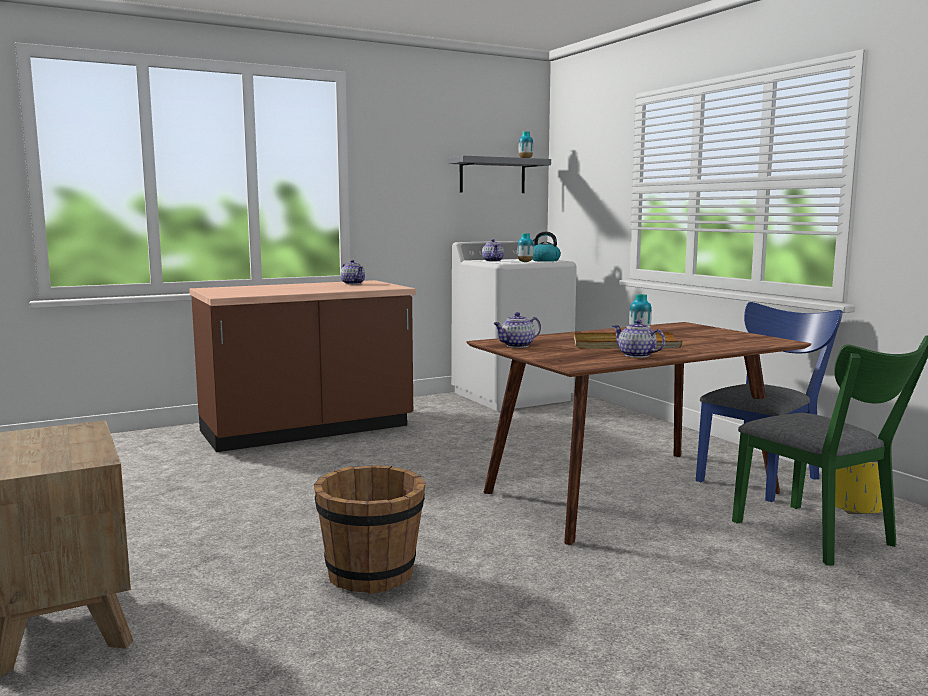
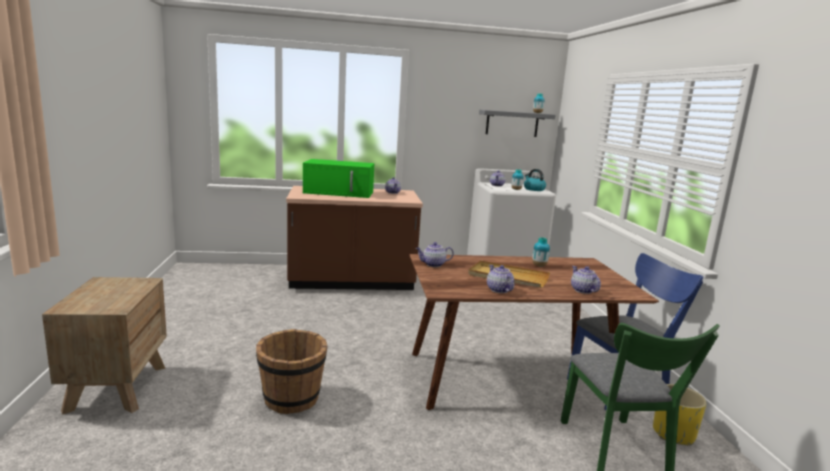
camera: 20 degrees right, 5 degrees up
(278, 288) = (340, 192): none -> green microwave
(725, 345) = (583, 290): none -> teapot

